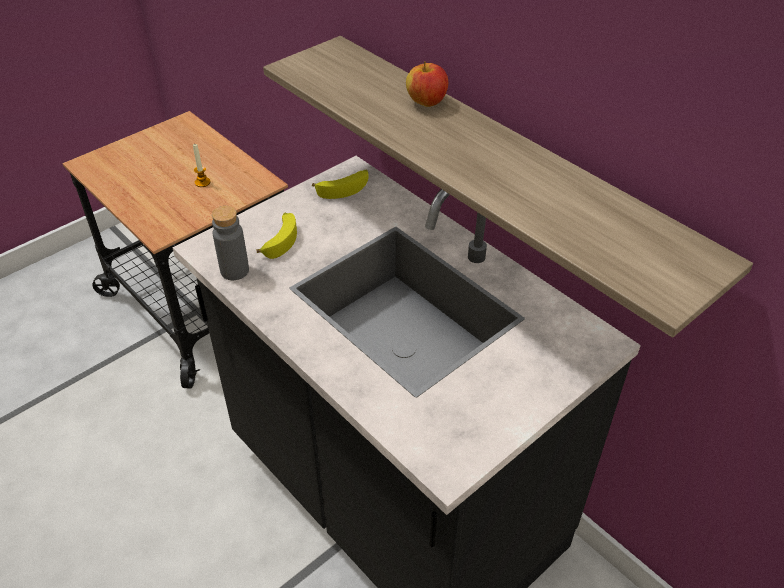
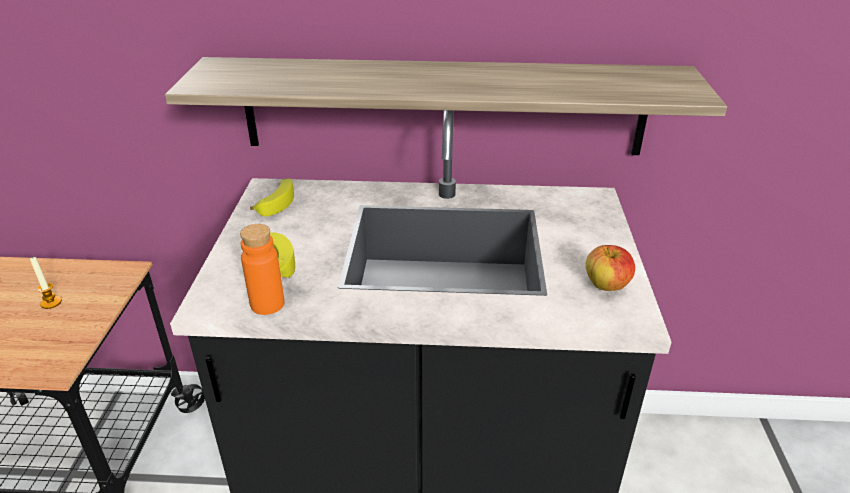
camera: 45 degrees left, 10 degrees down
(234, 270) = (267, 304): grey bottle -> orange bottle
(426, 102) = (357, 67): apple -> apple (606, 285)

